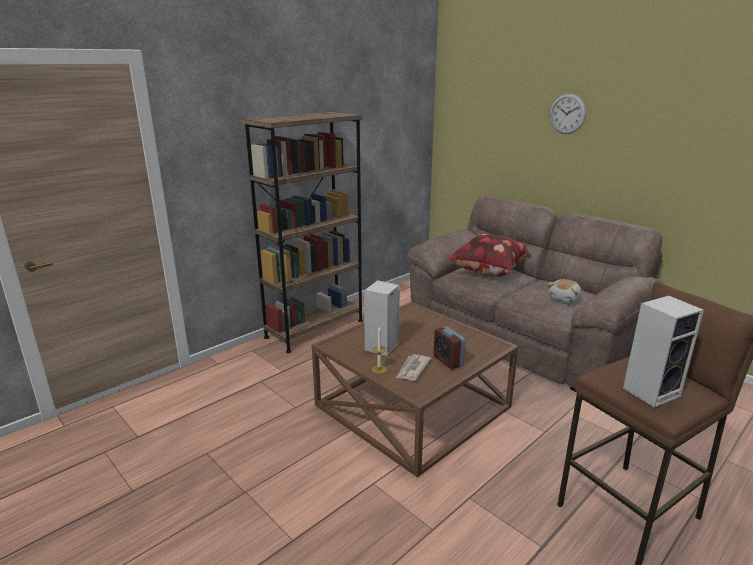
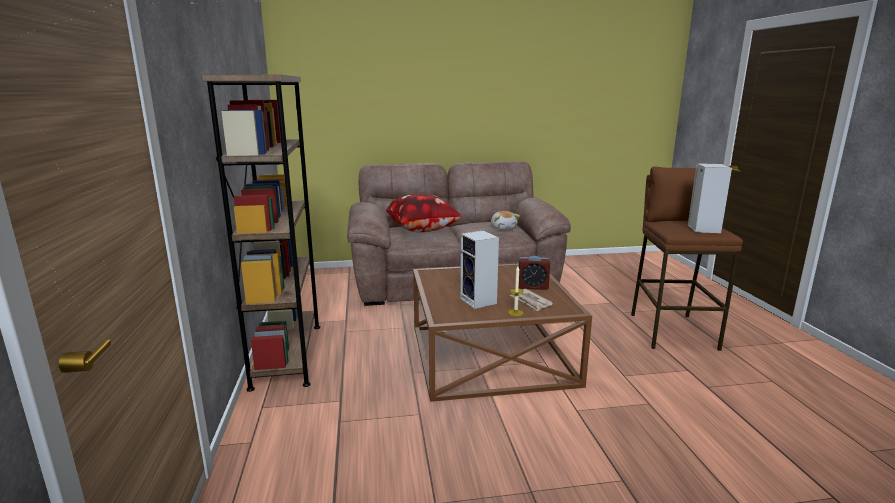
camera: 55 degrees left, 5 degrees down
(567, 114) = (428, 80): wall clock -> none

